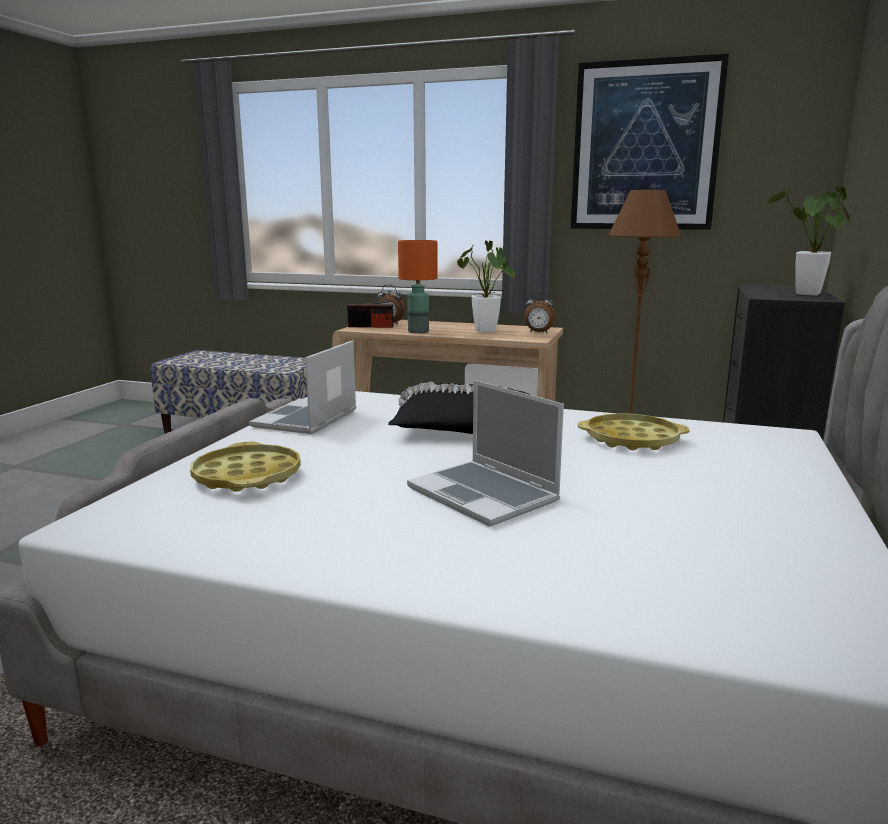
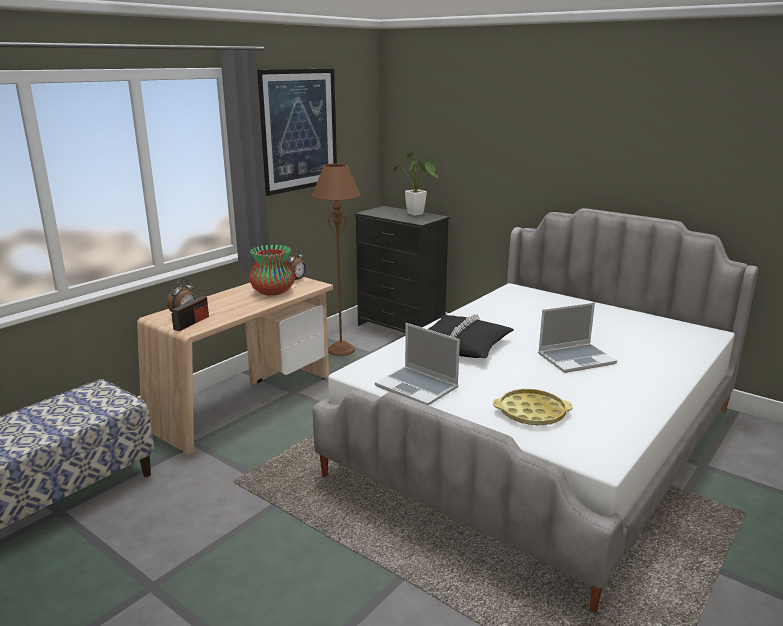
camera: 70 degrees left, 5 degrees up
(418, 331) = (241, 310): orange table lamp -> none
(486, 332) = (273, 292): potted plant -> vase
(631, 439) = (507, 315): yellow tray -> none

